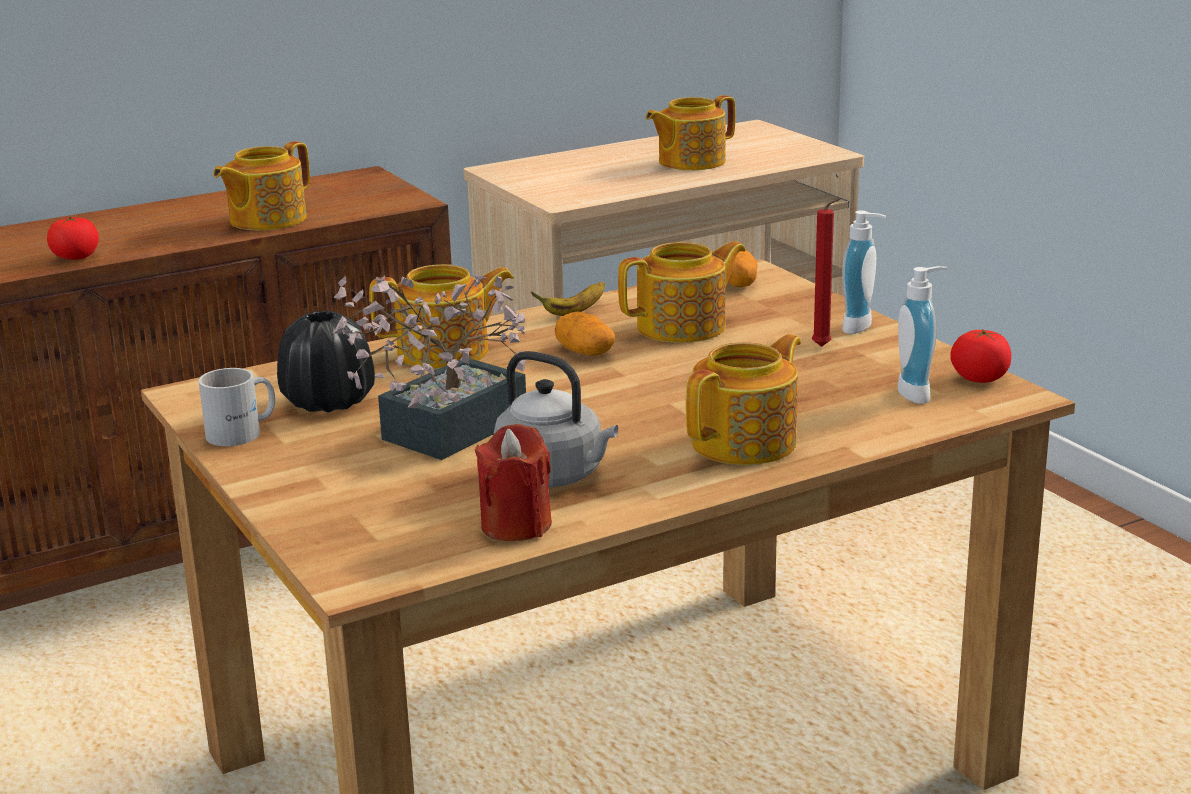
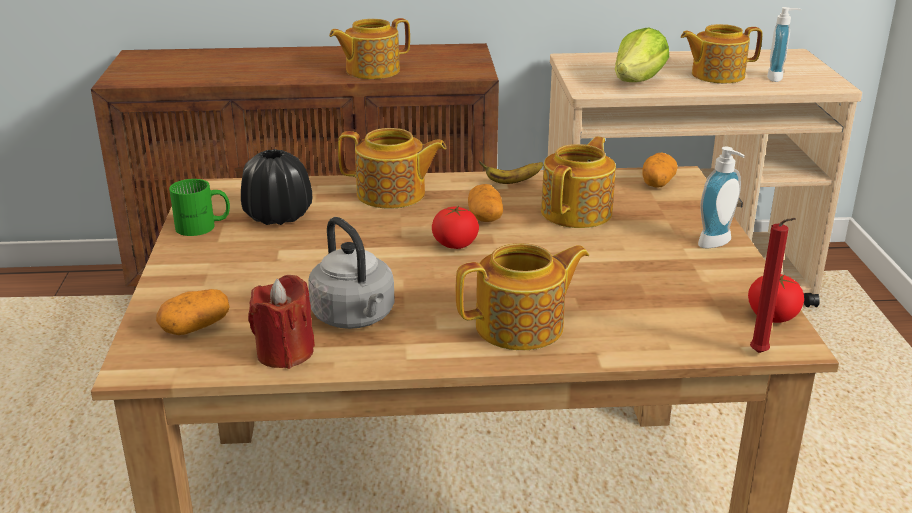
camera: 25 degrees right, 5 degrees up
(75, 257) = (232, 77): tomato -> tomato (455, 244)
(243, 432) = (203, 227): white mug -> green mug
(375, 528) = (195, 327): none -> potato
(441, 433) = (319, 260): potted plant -> none
(607, 182) = (638, 81): none -> lettuce
(684, 327) = (578, 212): teapot -> teapot turned 60 degrees counterclockwise
(824, 347) = (669, 255): red candle -> red candle (760, 354)
(919, 393) = (706, 317): soap dispenser -> soap dispenser (778, 78)

